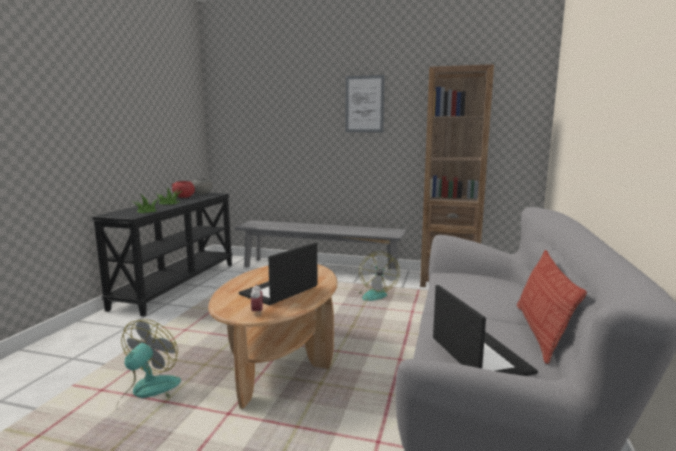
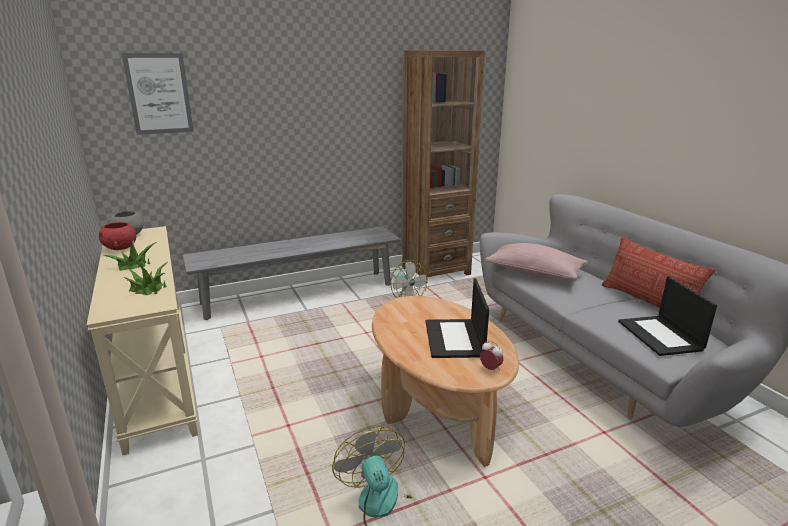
camera: 40 degrees left, 10 degrees up
(177, 284) = (156, 376): black console table -> beige console table
(364, 104) = (328, 86): picture -> picture (159, 94)
(462, 280) = (534, 273): none -> pink pillow
(479, 355) = (661, 336): laptop -> laptop turned 135 degrees counterclockwise

